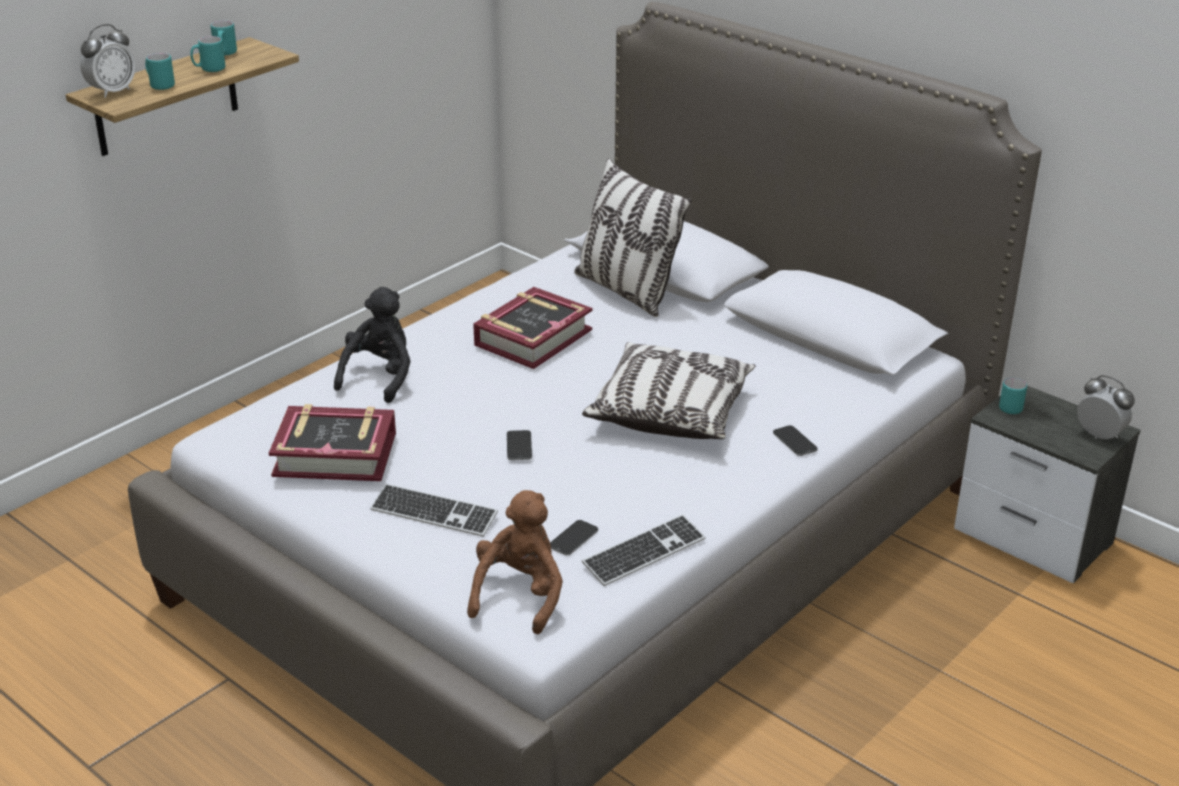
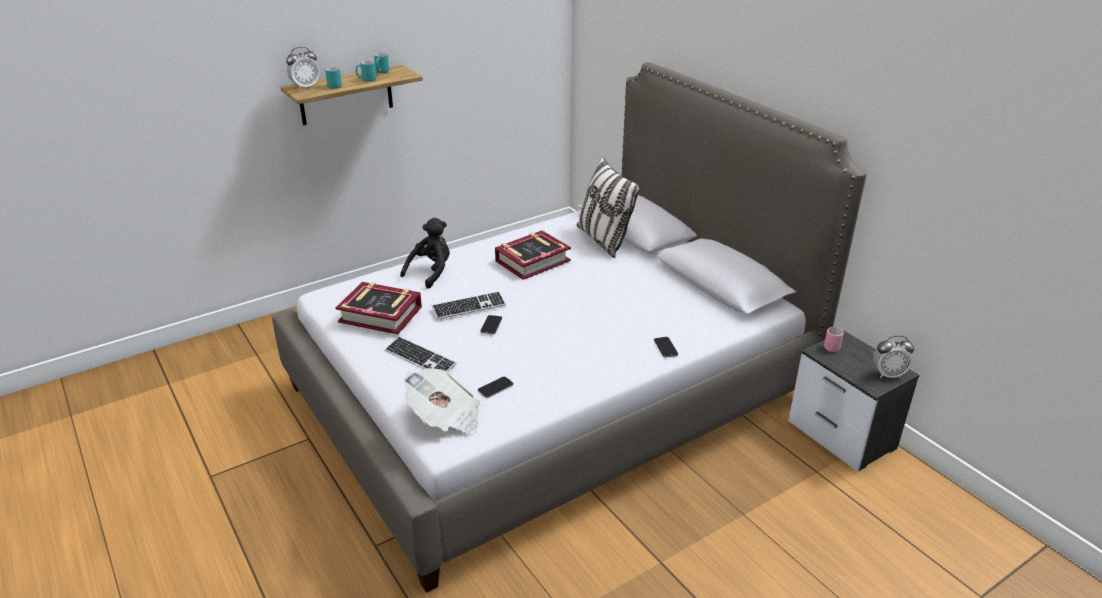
camera: 15 degrees right, 0 degrees up
(520, 595) = (445, 418): brown plush toy -> newspaper
(644, 553) = (535, 404): keyboard -> keyboard (469, 307)
(670, 412) = (594, 317): pillow -> none
(1011, 407) = (832, 346): turquoise mug -> pink mug
(1099, 435) = (888, 374): alarm clock -> alarm clock turned 120 degrees clockwise

